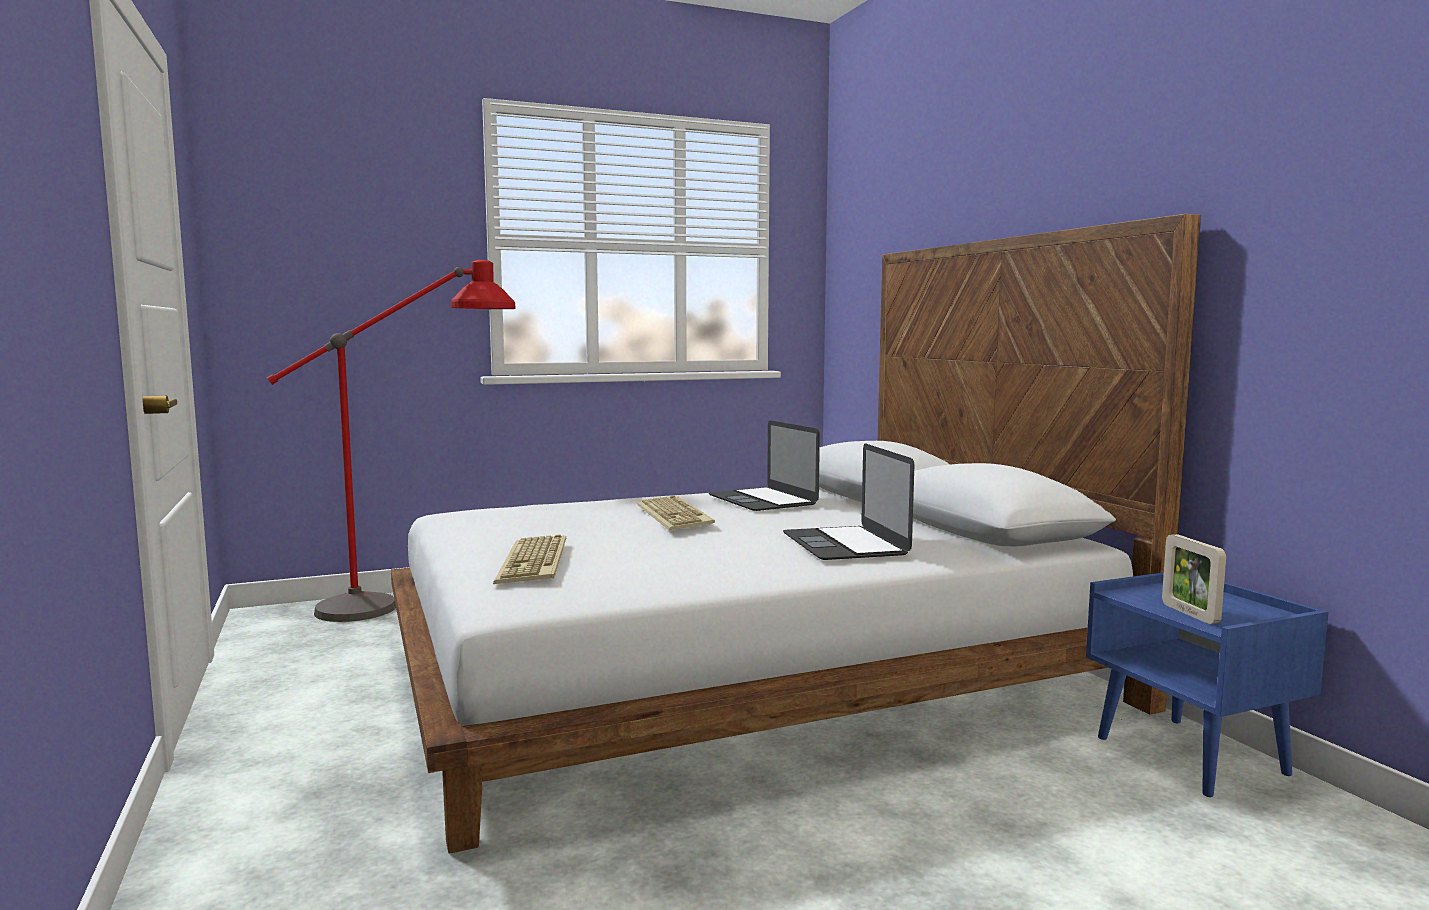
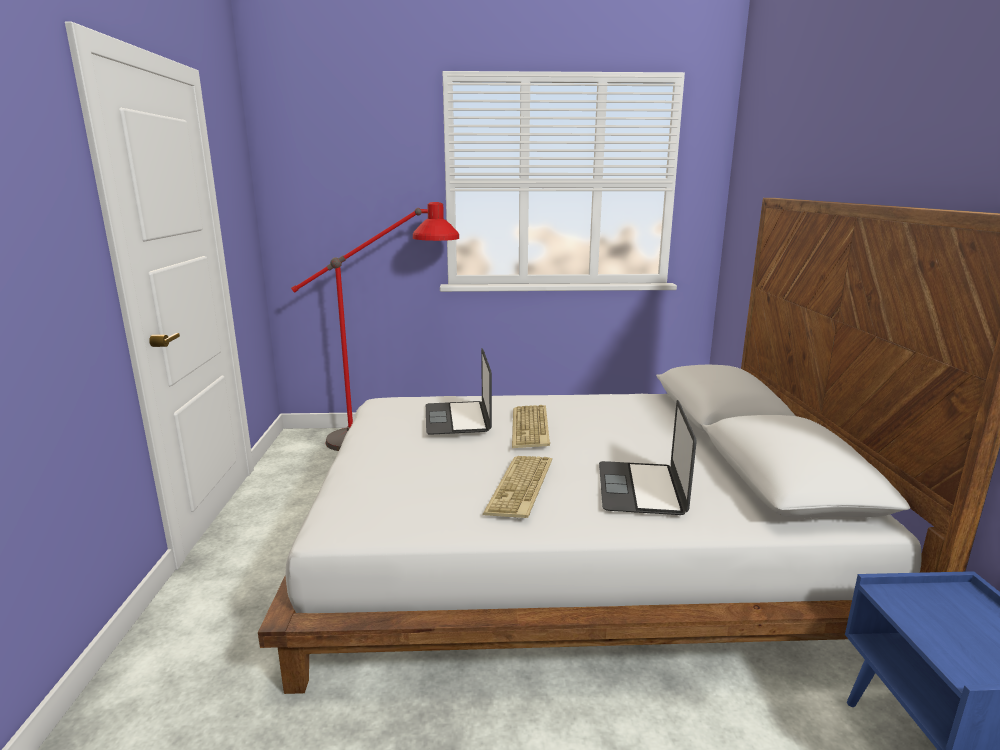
camera: 20 degrees right, 10 degrees up
(535, 562) = (391, 474): keyboard -> keyboard (521, 487)
(762, 500) = (615, 413): laptop -> laptop (457, 418)
(1190, 614) = (946, 644): picture frame -> none

